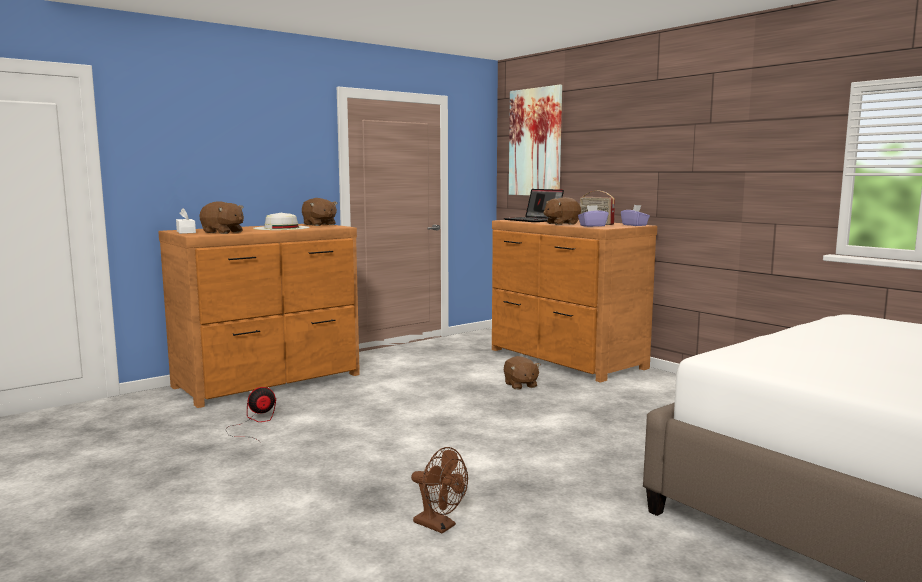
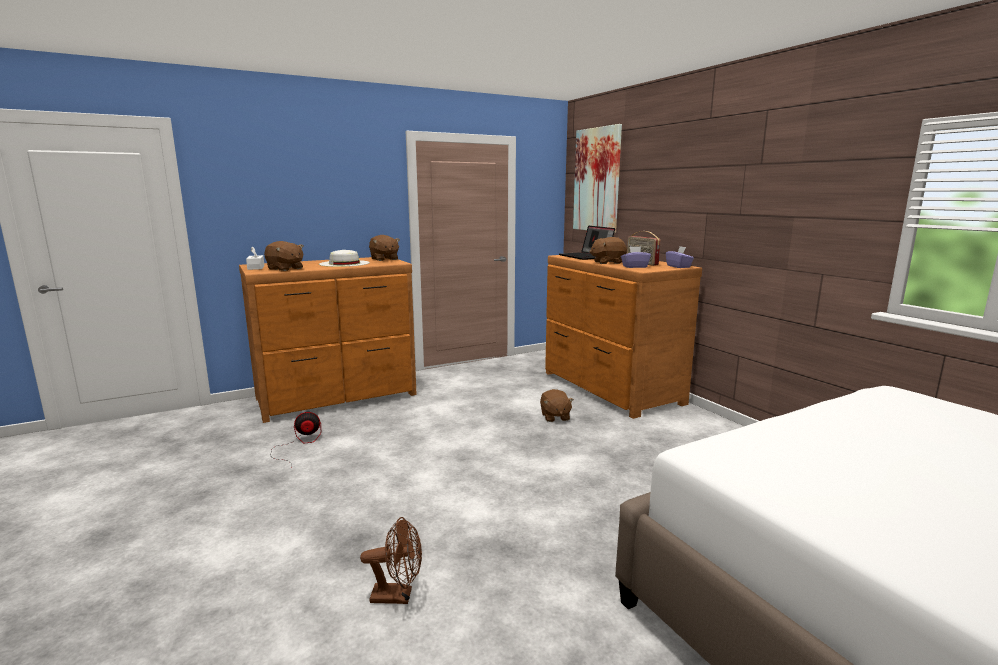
camera: 10 degrees right, 5 degrees up
(440, 526) = (398, 596): brown fan -> brown fan turned 45 degrees counterclockwise

